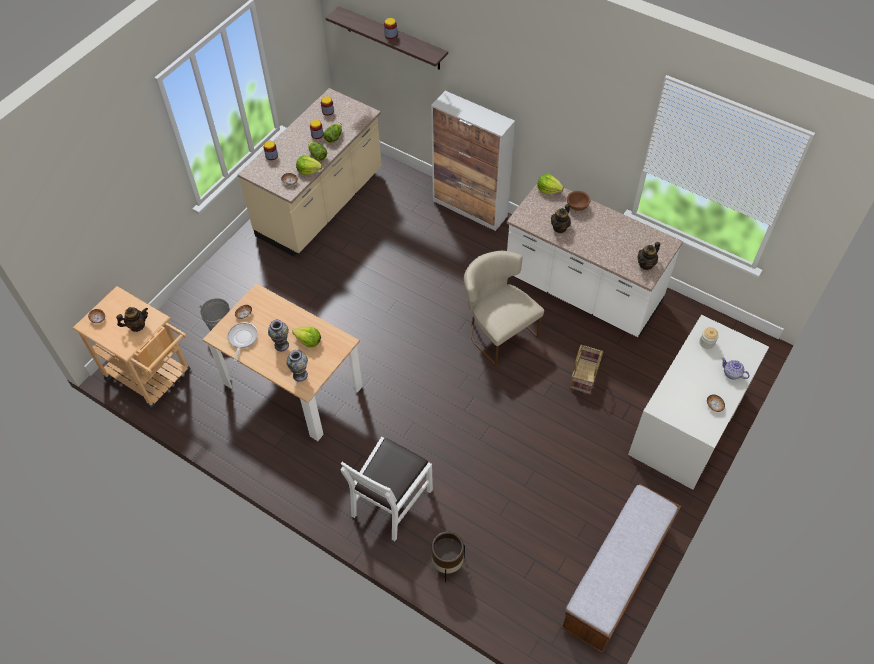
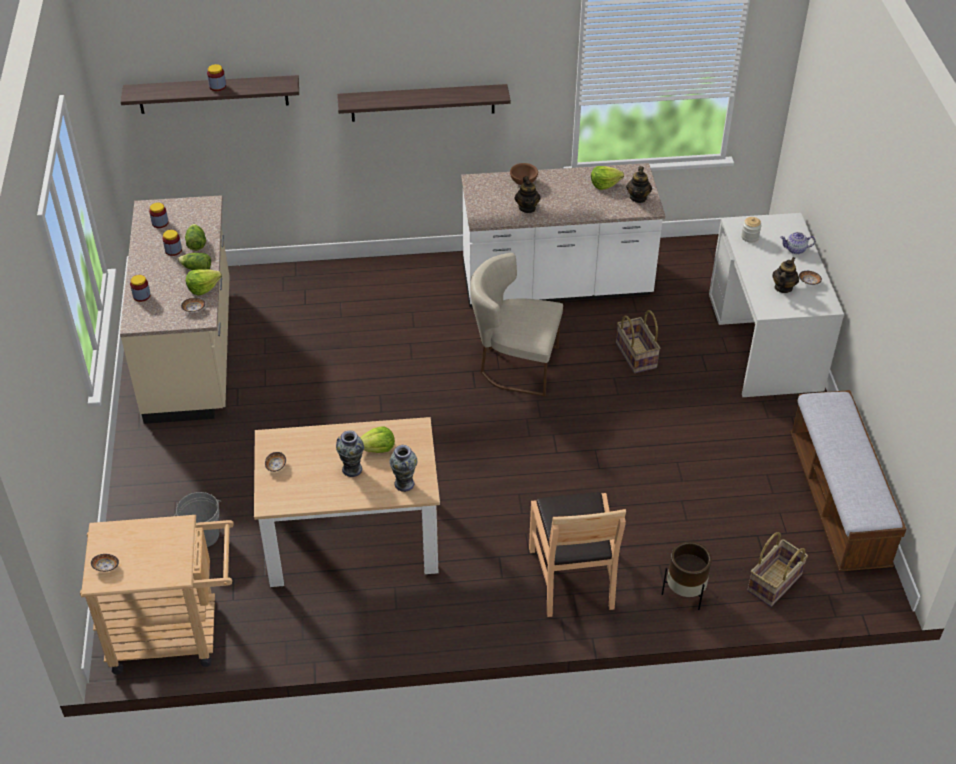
camera: 40 degrees left, 10 degrees down
(137, 325) = (165, 545): teapot -> teapot (783, 287)
(242, 339) = (301, 489): frying pan -> none
(391, 501) = (572, 577): white chair -> brown chair
(470, 208) = (366, 270): cabinet -> none
(512, 602) = (775, 583): none -> basket
(530, 112) = (423, 102): none -> shelf
(548, 189) = (480, 181): lettuce -> lettuce (604, 184)

